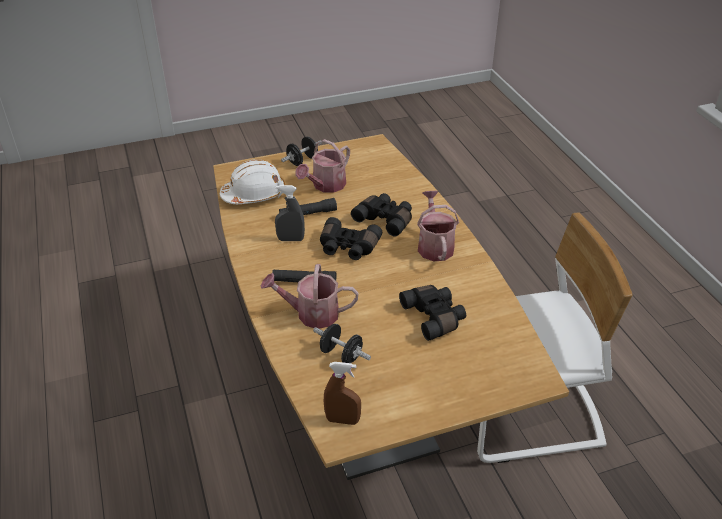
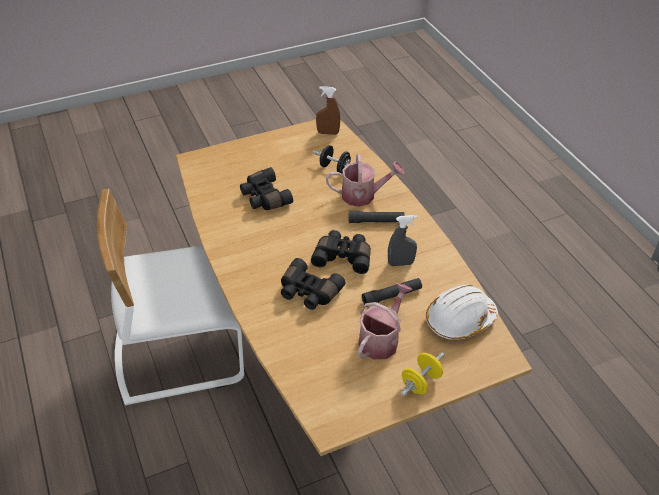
camera: 175 degrees right, 5 degrees up
(302, 161) = (421, 382): black dumbbell -> yellow dumbbell
(434, 245) = (258, 264): watering can -> none

